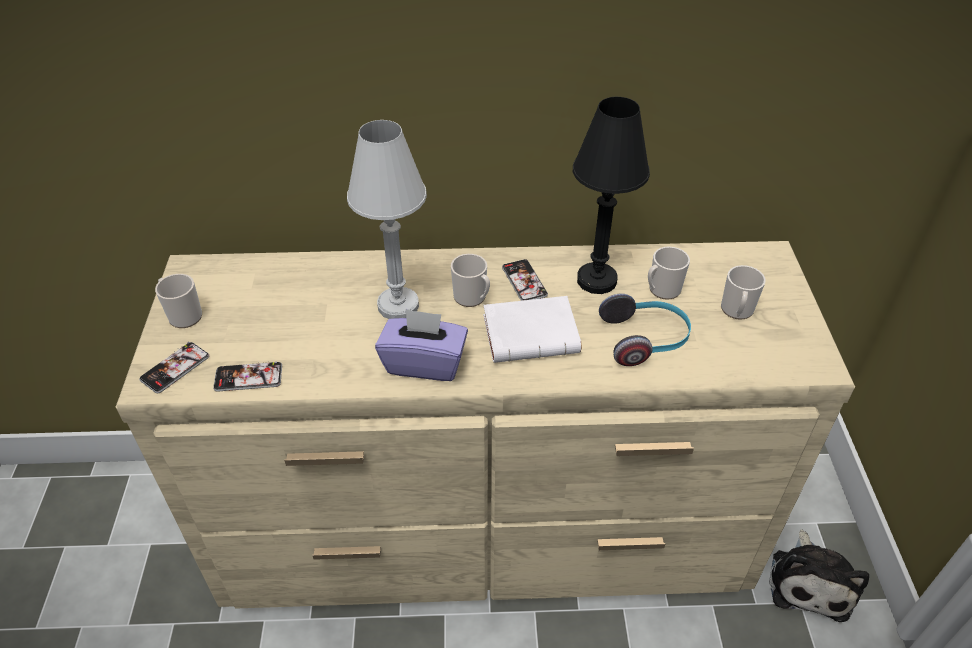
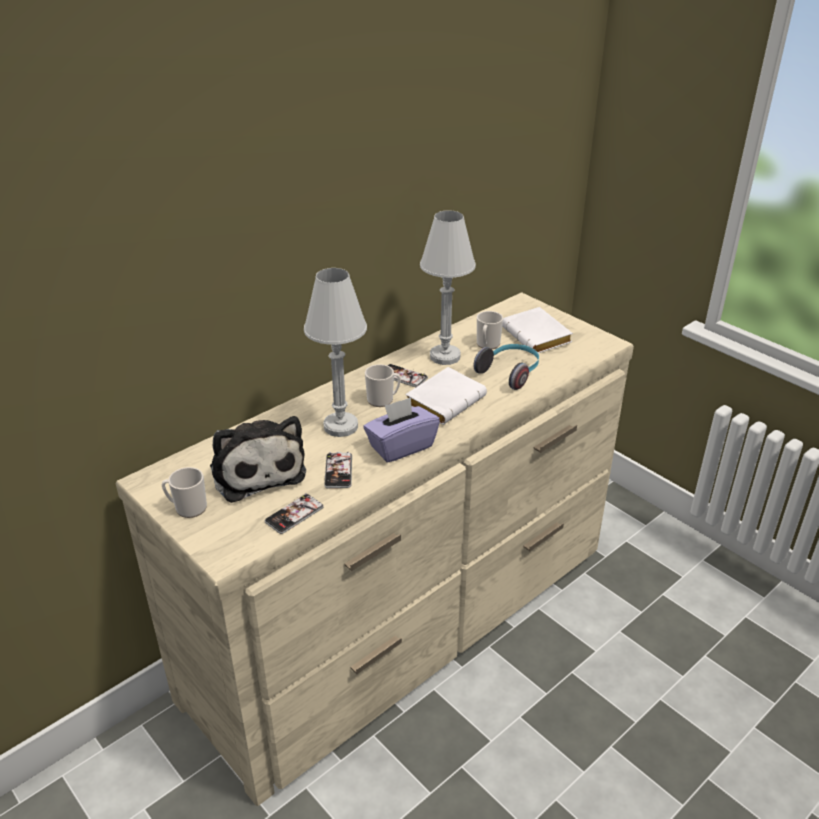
camera: 40 degrees left, 10 degrees down
(175, 368) = (230, 538): phone -> phone (338, 471)
(596, 280) = (445, 356): black table lamp -> white table lamp
(737, 311) = (538, 337): mug -> white book
(810, 581) = (620, 526): plush toy -> plush toy (256, 470)

